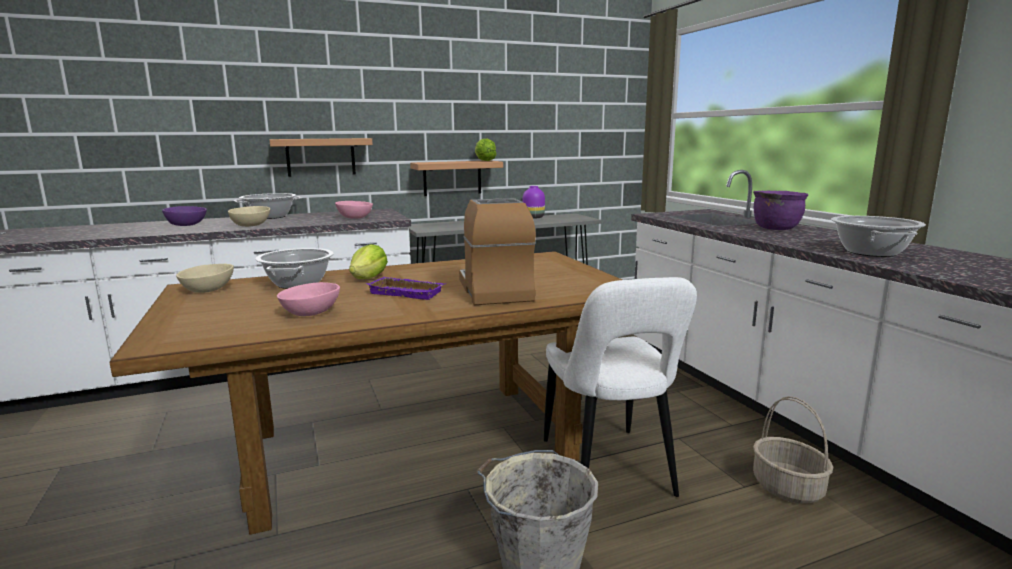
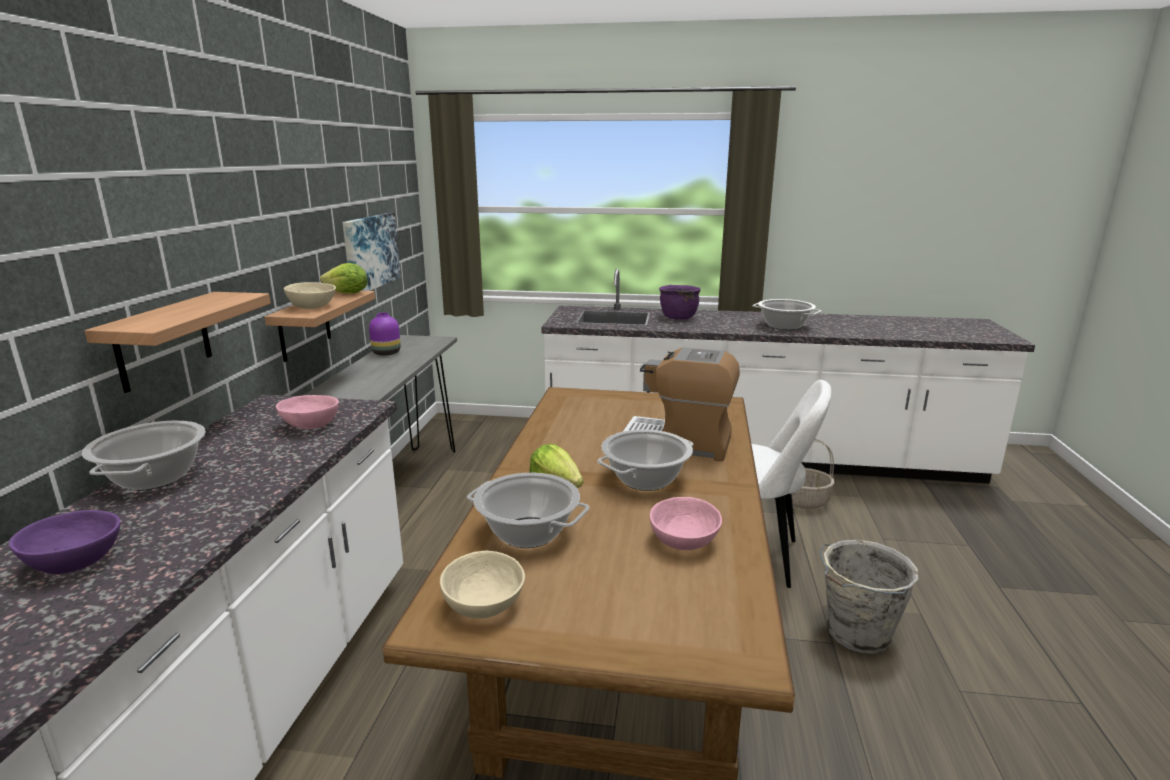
camera: 60 degrees left, 5 degrees up
(250, 225) = (227, 501): beige bowl -> beige bowl (311, 306)
(408, 292) = (645, 479): purple tray -> cooking pot
(550, 141) = (370, 252): none -> picture

